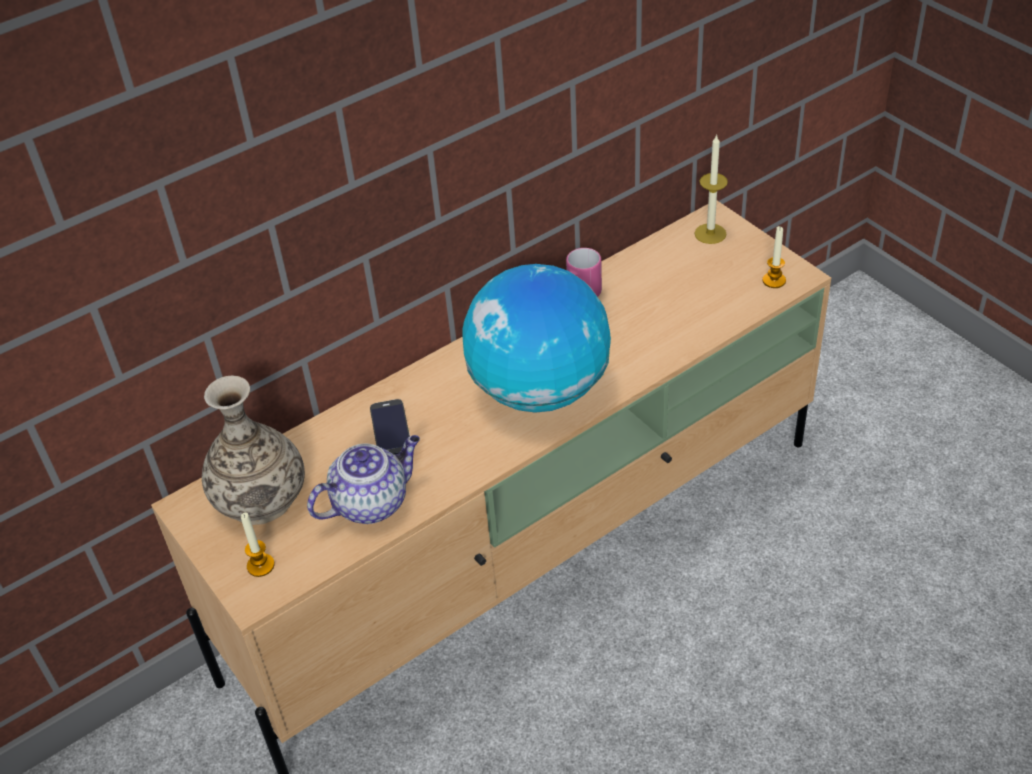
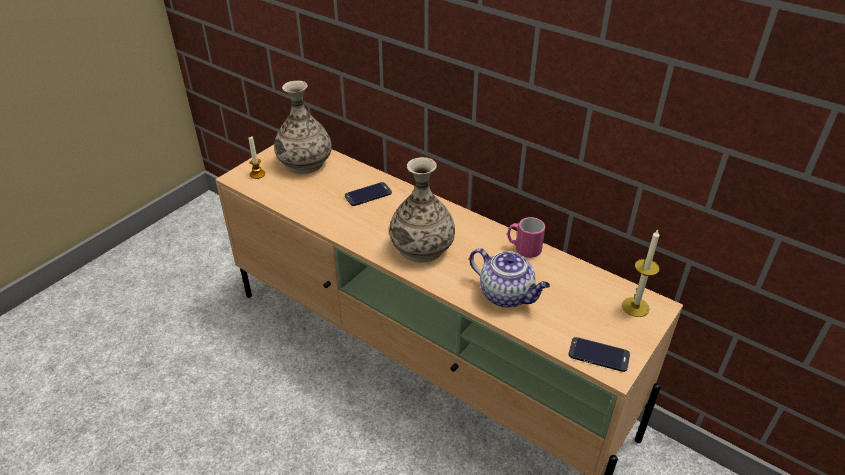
camera: 70 degrees right, 5 degrees down
(372, 502) = (309, 200): teapot -> teapot (507, 295)
(539, 390) = (421, 247): globe -> vase
(774, 280) = (599, 355): candle -> phone

